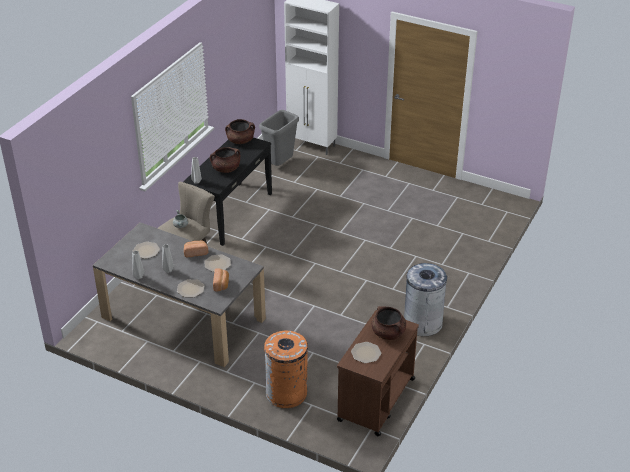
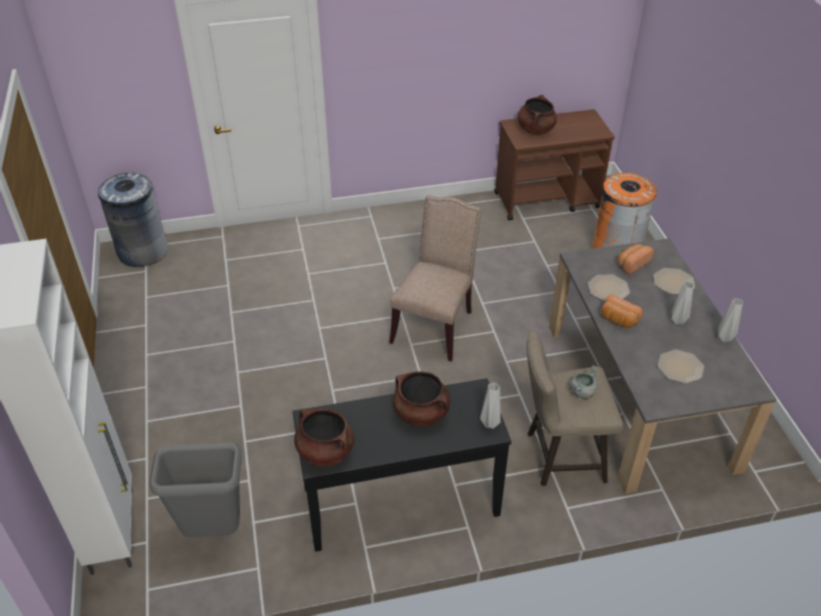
camera: 130 degrees left, 5 degrees up
(318, 278) = (435, 325): none -> beige chair
(365, 353) = (577, 129): plate -> none
(423, 323) = (414, 220): grey trash can -> grey trash can (142, 252)

